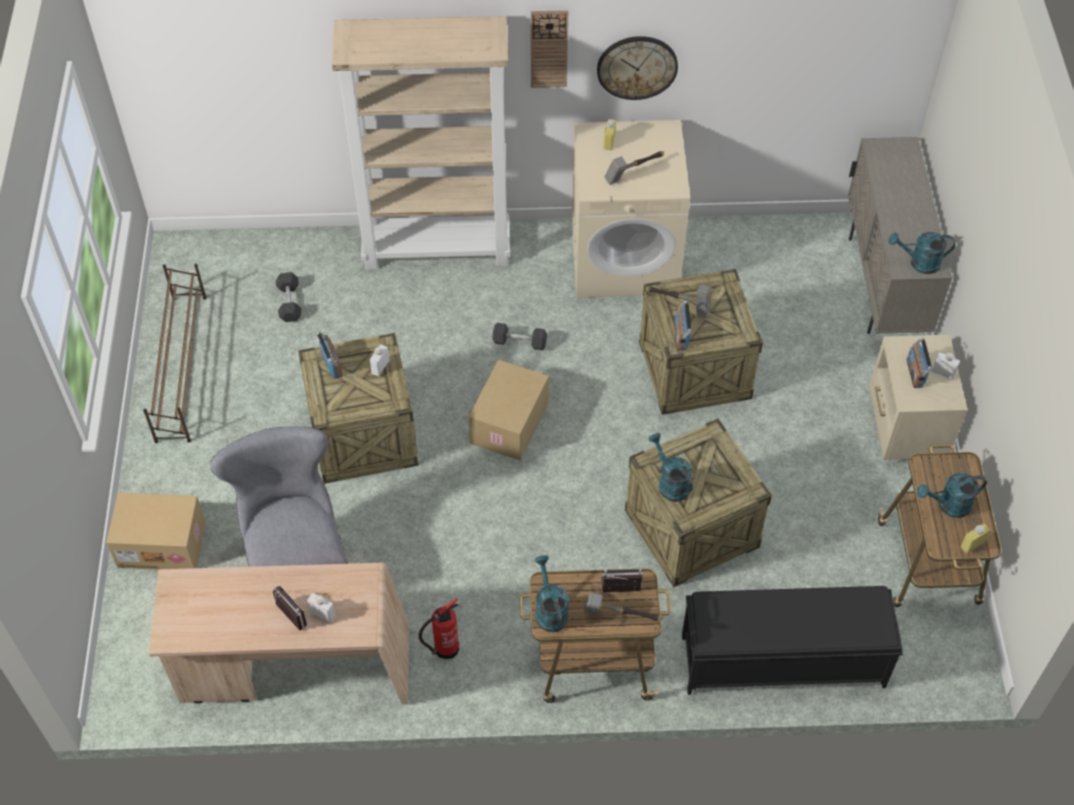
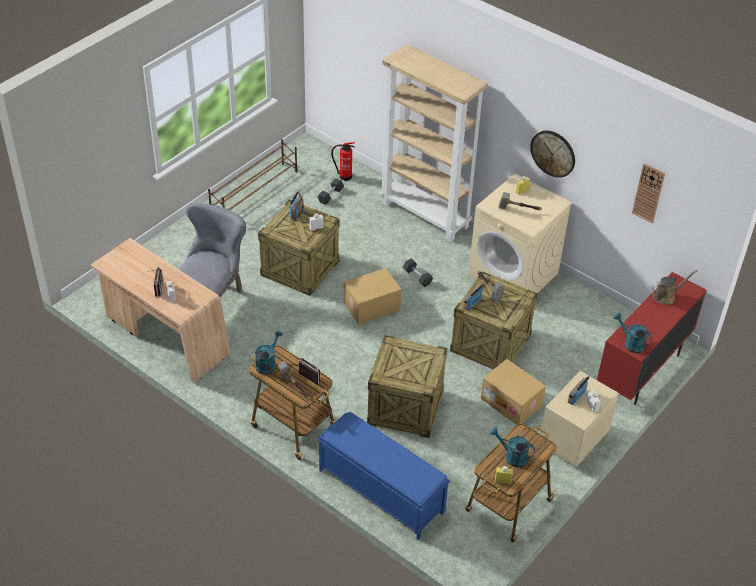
camera: 40 degrees right, 10 degrees down
(163, 543) = (169, 253): cardboard box -> cardboard box (512, 402)
(444, 649) = (234, 374): fire extinguisher -> fire extinguisher (344, 176)
(549, 48) = (509, 117): wall clock -> wall clock (648, 193)
(670, 483) = (390, 357): turquoise watering can -> none
(781, 661) = (380, 490): black bench -> blue bench
(883, 285) = (642, 371): beige cabinet -> red cabinet
(889, 175) = (666, 296): none -> brown watering can

